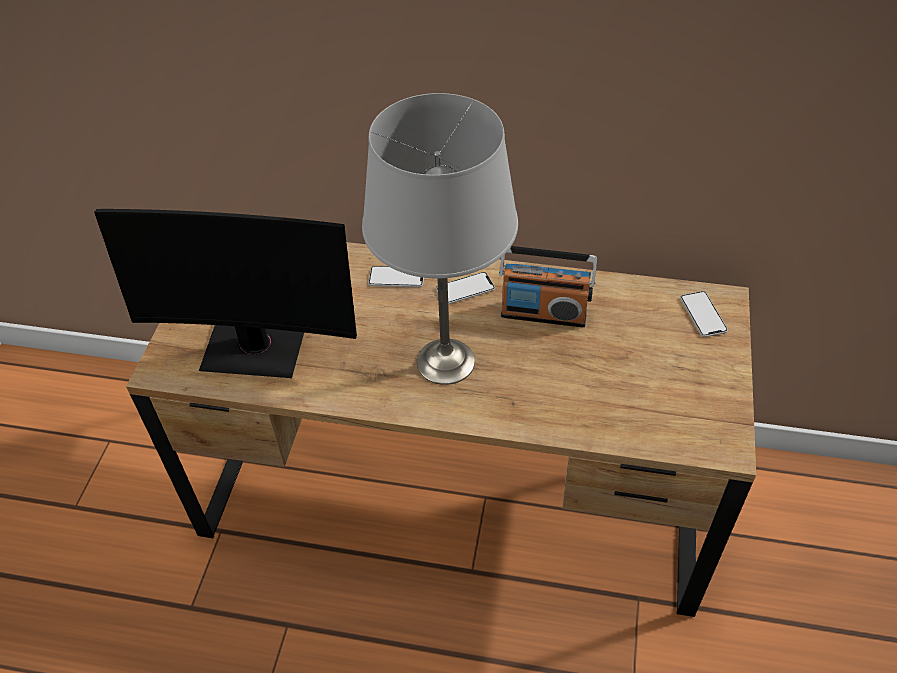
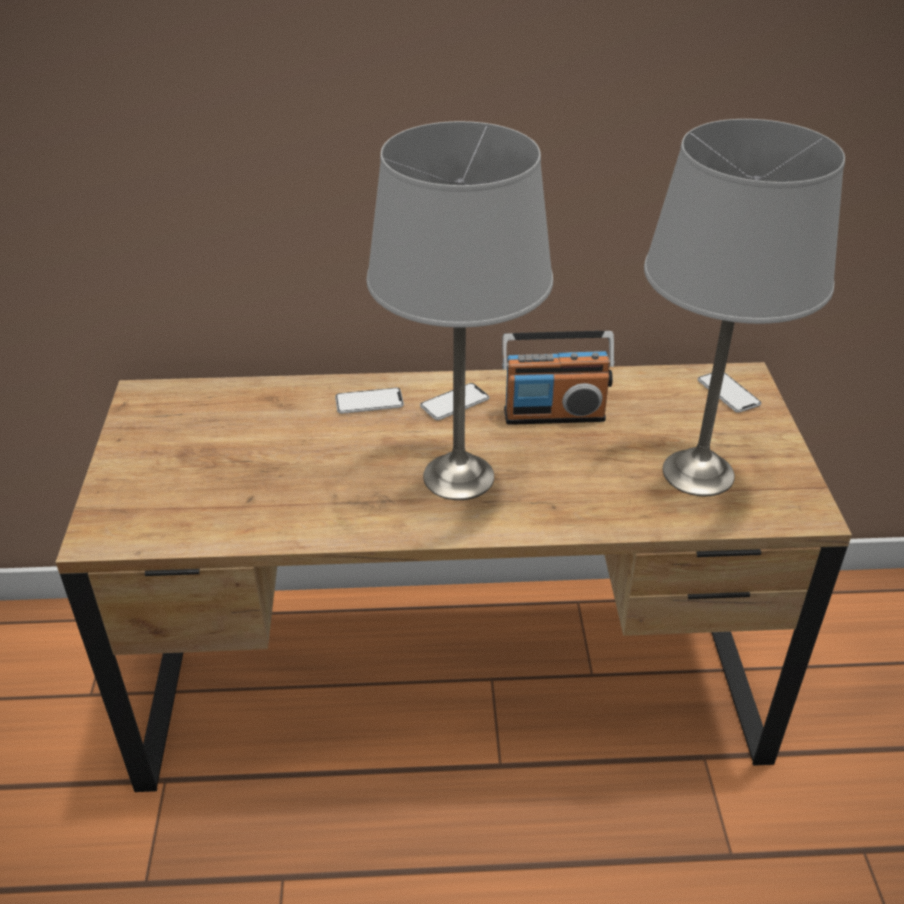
camera: 15 degrees left, 10 degrees down
(255, 347) = (217, 495): monitor -> none
(644, 392) = (697, 474): none -> grey table lamp

